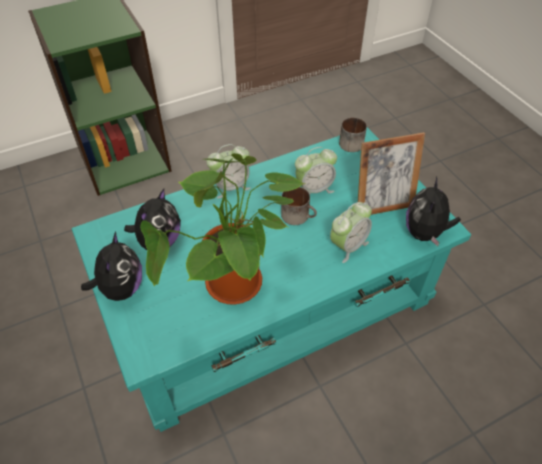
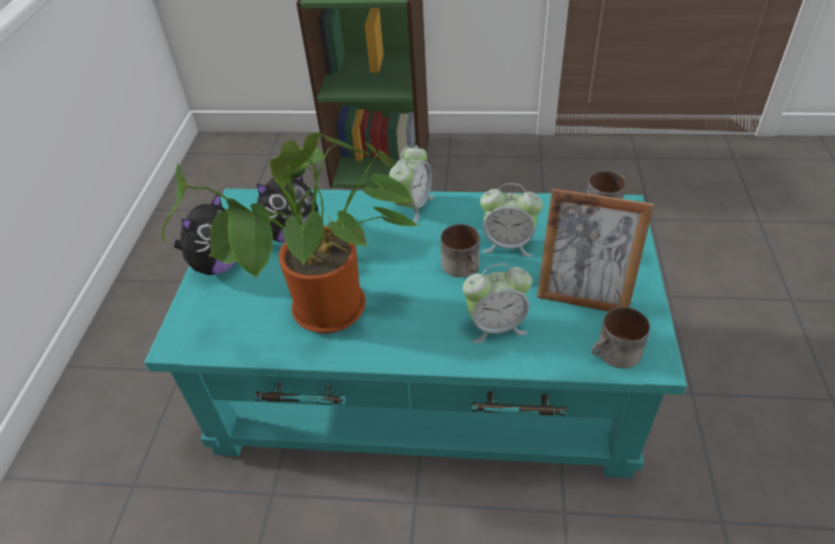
camera: 35 degrees right, 5 degrees down
(230, 187) = (412, 206): alarm clock -> alarm clock turned 75 degrees counterclockwise
(425, 233) = (615, 355): plush toy -> mug

